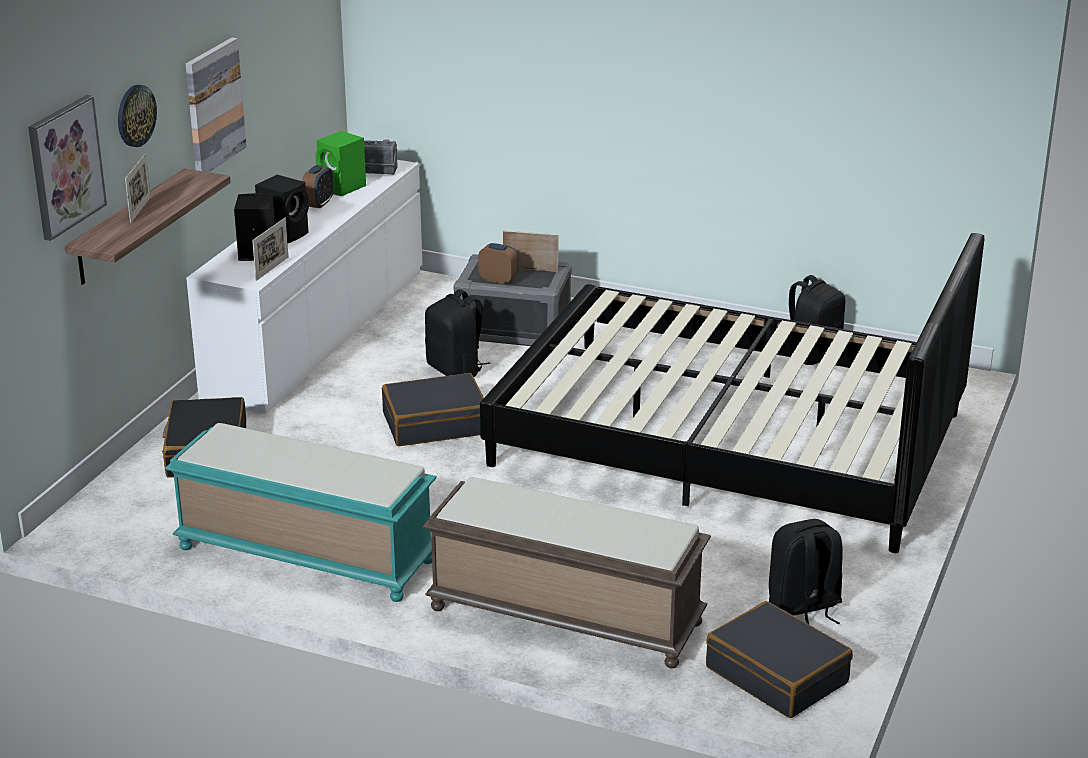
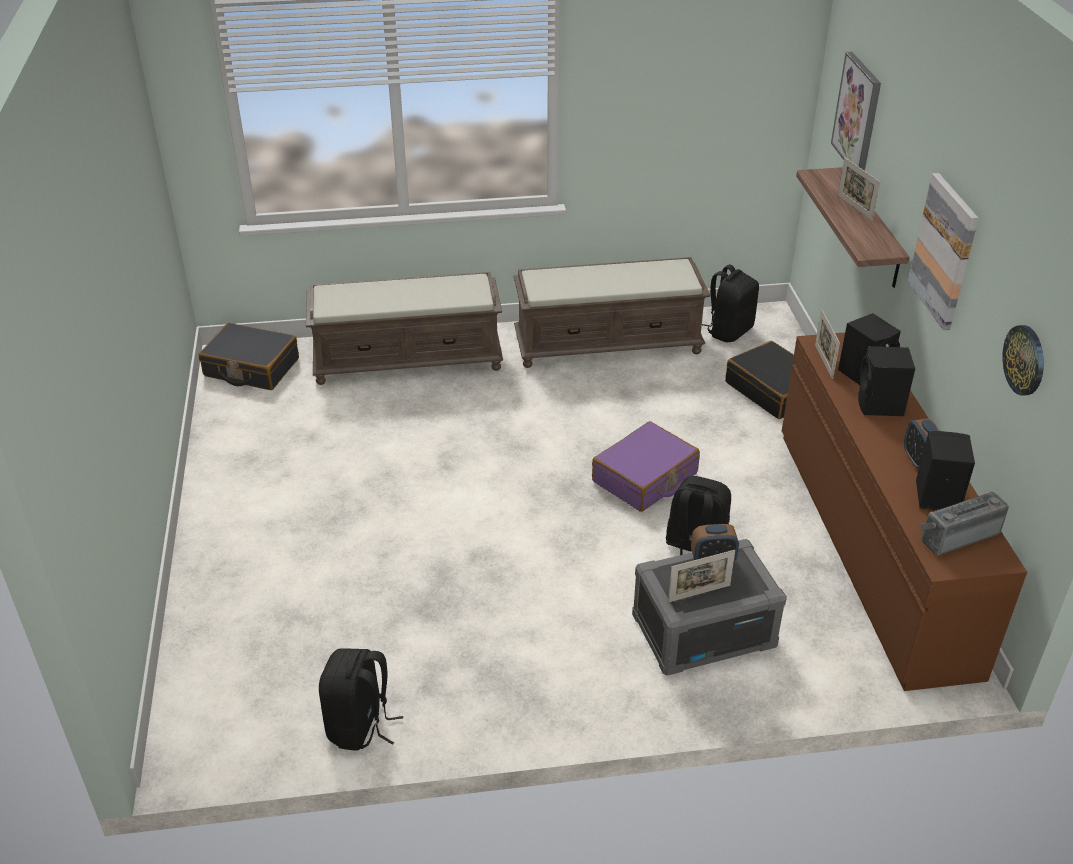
camera: 150 degrees right, 10 degrees up
(135, 115) = (898, 152): wall clock -> wall clock (1025, 360)
(304, 555) = (609, 344): turquoise bench -> brown bench
(317, 332) = (873, 546): white dresser -> brown dresser
(343, 188) = (935, 496): green speaker -> black speaker
(435, 423) = (645, 478): black suitcase -> purple suitcase
(728, 441) = (384, 553): black bed -> none
(804, 607) = (251, 417): black backpack -> black backpack (729, 331)

